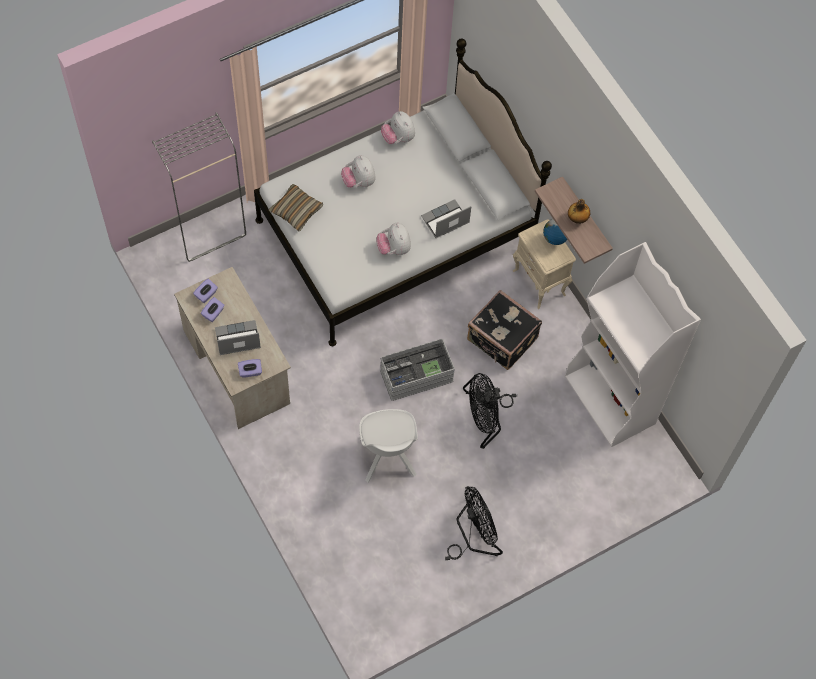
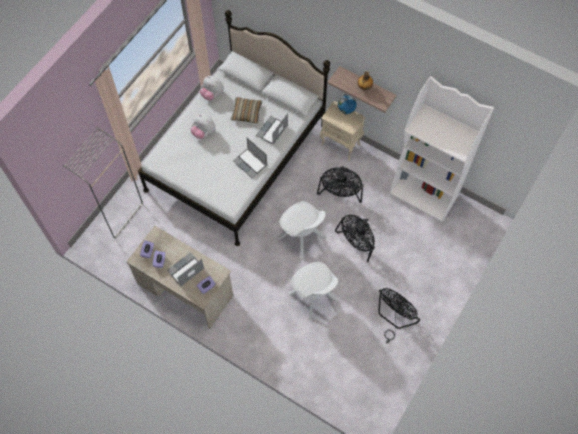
camera: 25 degrees left, 0 degrees up
(296, 211) = (174, 170): pillow -> pillow (246, 113)
(394, 248) = (250, 163): plush toy -> laptop
(416, 376) = (301, 238): grey storage box -> white chair
(501, 340) = (339, 190): black suitcase -> black fan

